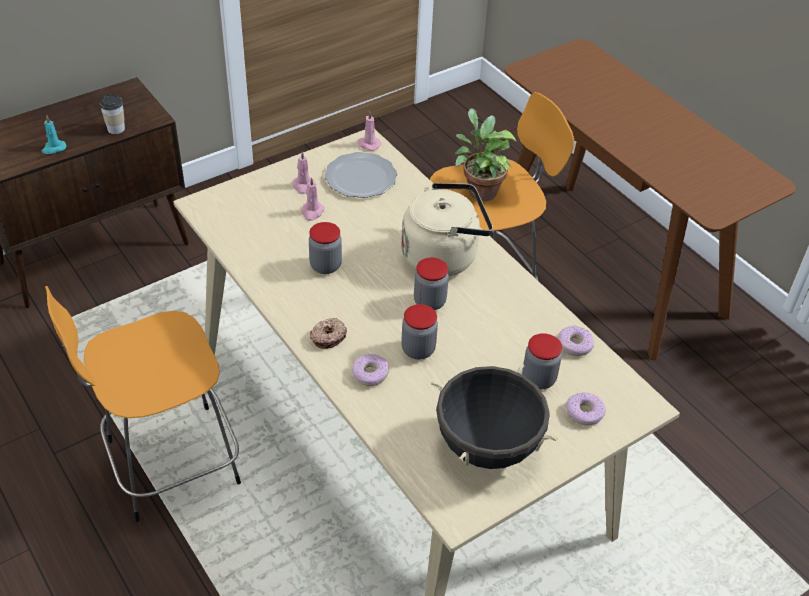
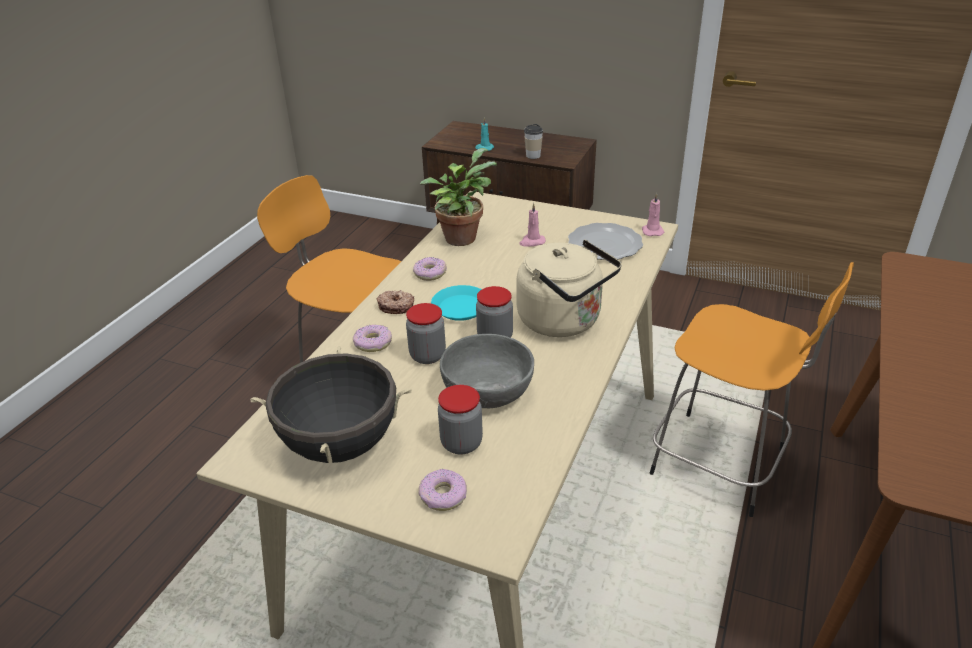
camera: 60 degrees right, 10 degrees down
(303, 186) = (557, 226): pink candle -> none
(325, 266) = (477, 272): jar -> none
(369, 300) = (461, 308): none -> turquoise plate
(479, 190) = (738, 338): potted plant -> potted plant (461, 236)
(490, 336) = (488, 389): none -> grey bowl
(574, 345) = (536, 449): donut -> donut (430, 273)

